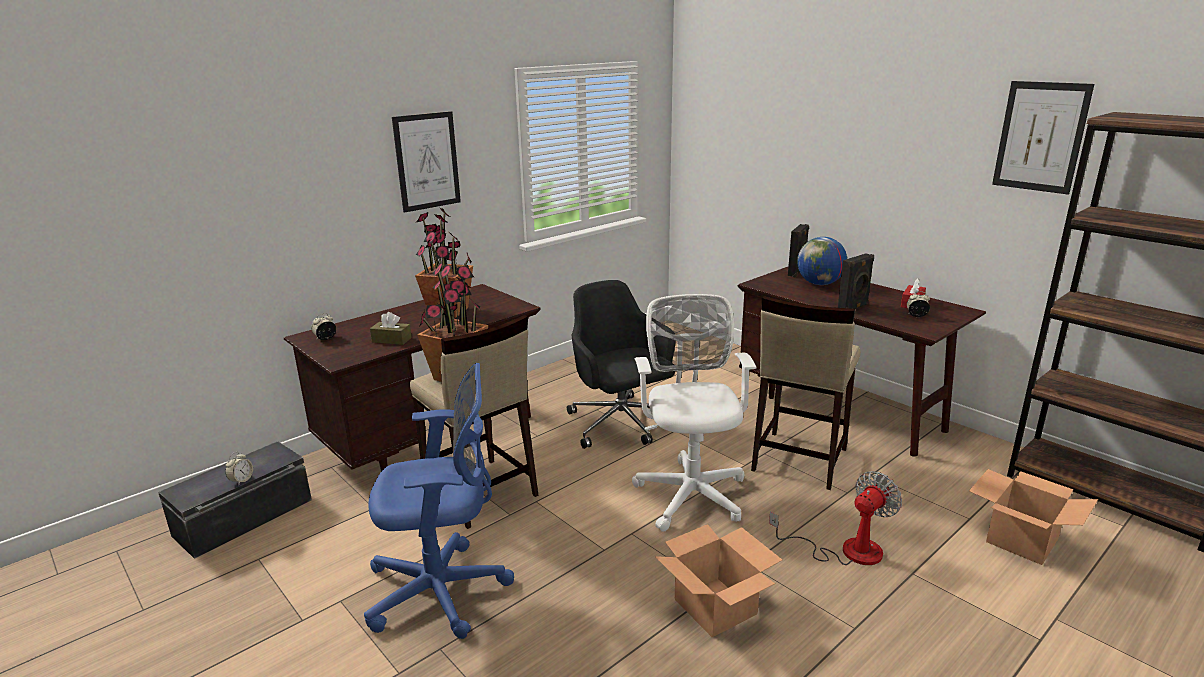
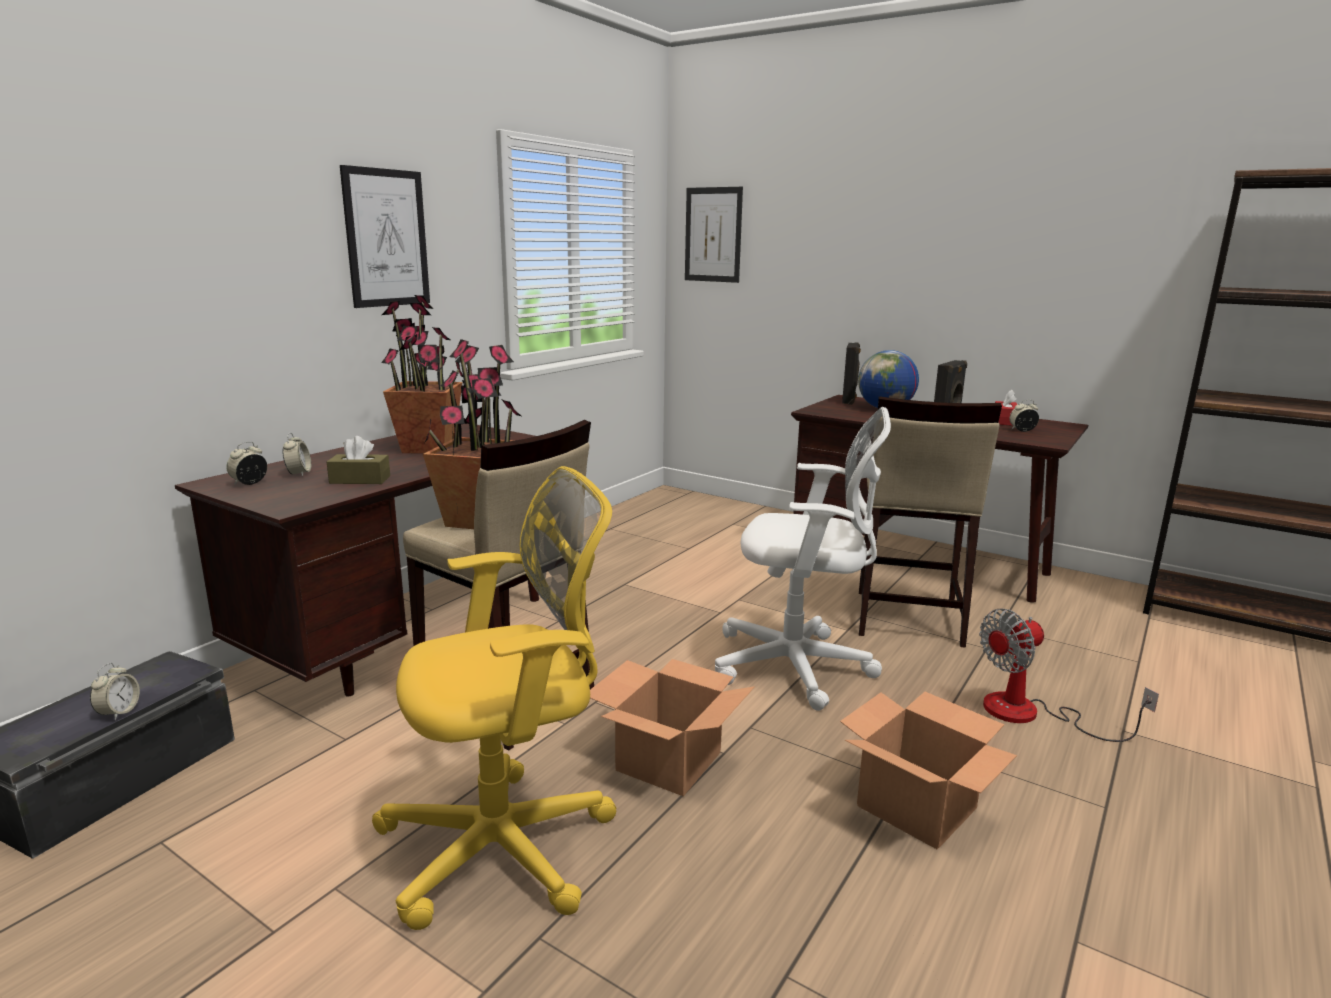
camera: 15 degrees left, 5 degrees down
(357, 331) = (299, 473): none -> alarm clock
(443, 591) = (508, 845): blue office chair -> yellow office chair
(621, 424) = (665, 598): black office chair -> none
(691, 491) = (799, 667): white office chair -> white office chair turned 120 degrees clockwise
(846, 550) = (1031, 714): fan -> fan turned 150 degrees counterclockwise
(1022, 541) = (1211, 679): cardboard box -> cardboard box (669, 762)
(1040, 137) = (1147, 213): picture -> picture (713, 235)

